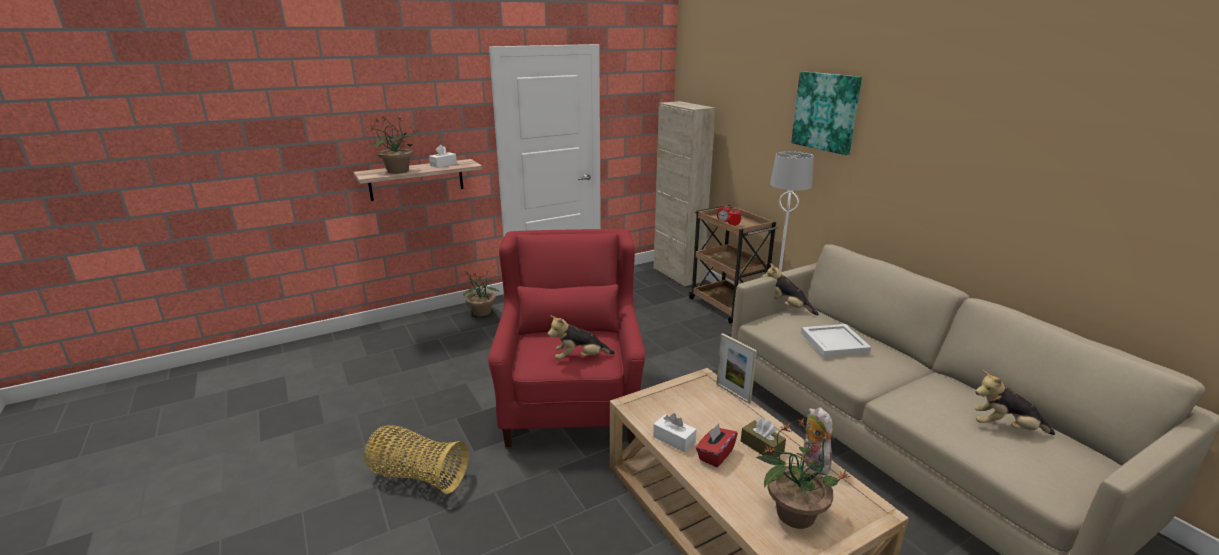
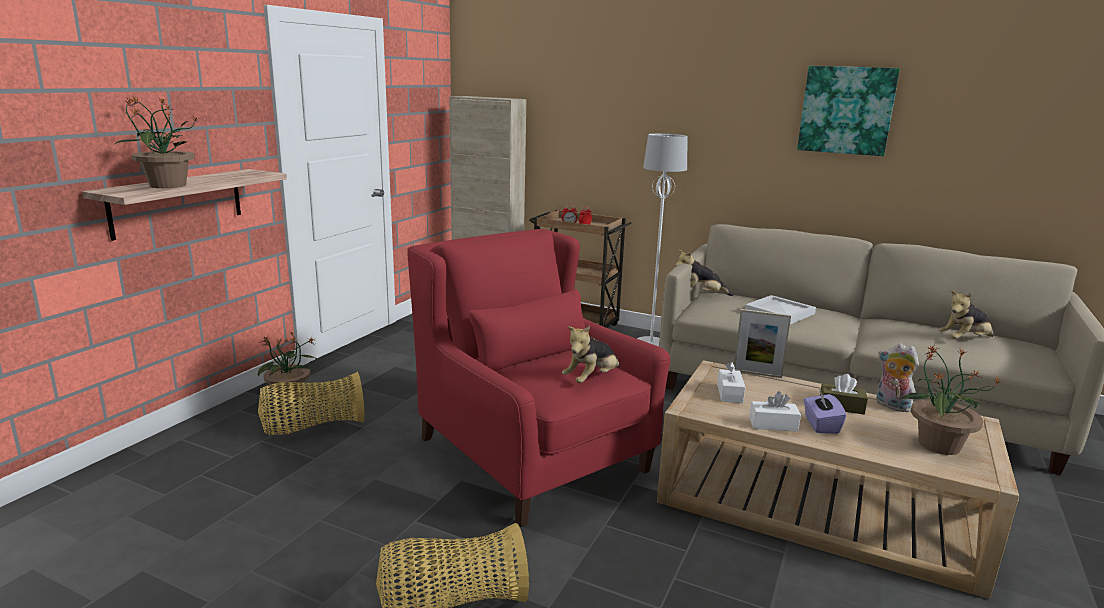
camera: 35 degrees left, 5 degrees down
(443, 165) = (225, 176): white tissue box -> white tissue box (729, 393)
(471, 337) = (312, 427): none -> basket
(715, 455) = (820, 425): red tissue box -> purple tissue box
(826, 112) = (679, 91): picture -> picture (846, 110)

